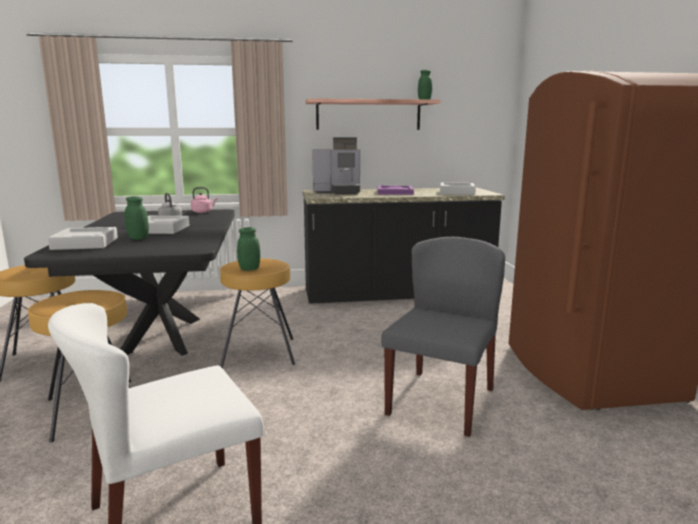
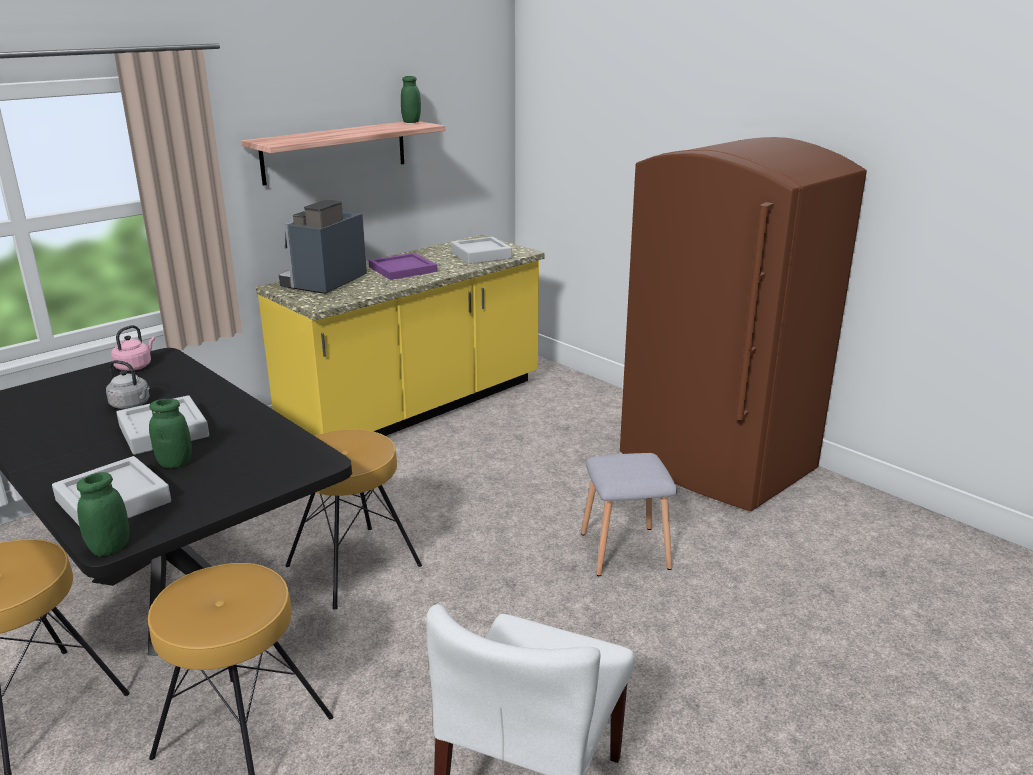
camera: 35 degrees left, 10 degrees up
(249, 269) = (353, 460): green jar -> green jar (110, 548)
(338, 192) = (324, 283): coffee machine -> coffee machine turned 150 degrees clockwise
(397, 293) = (416, 408): black counter -> yellow counter
(441, 400) = (626, 550): grey chair -> grey stool

